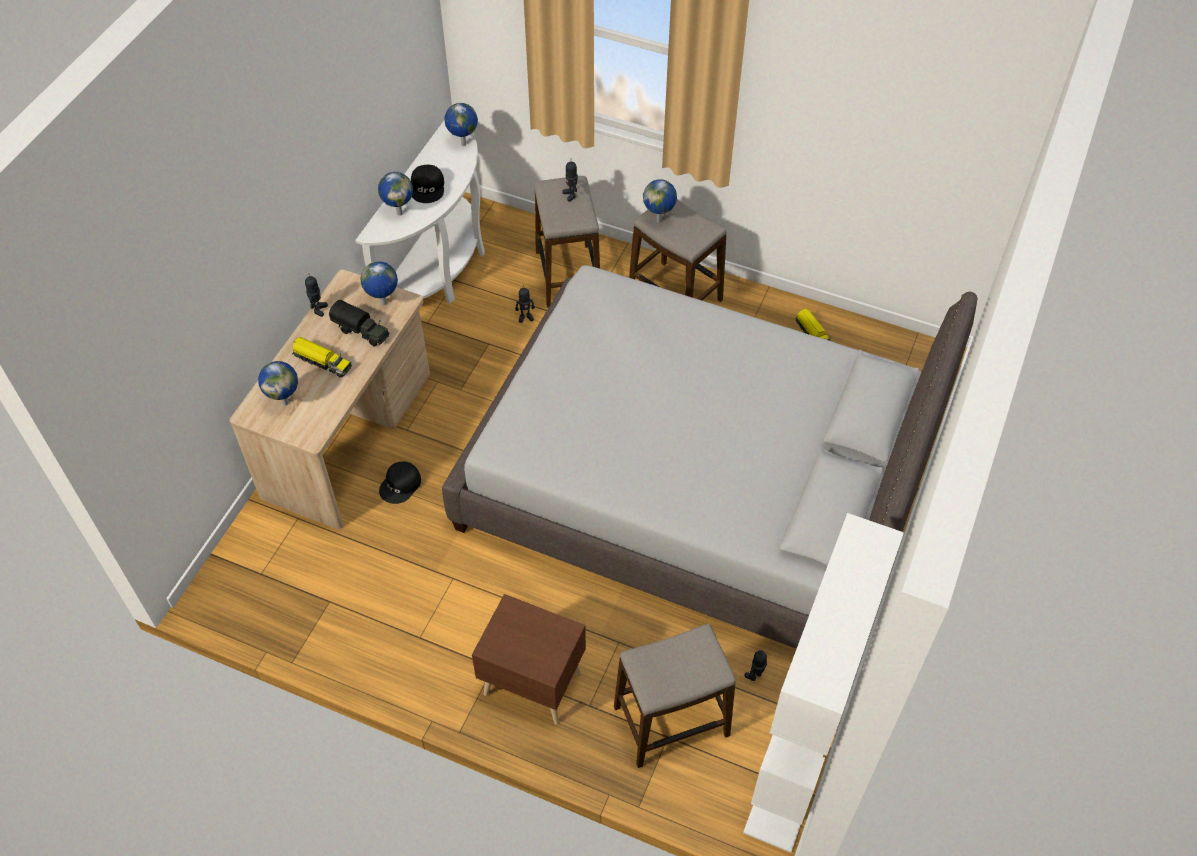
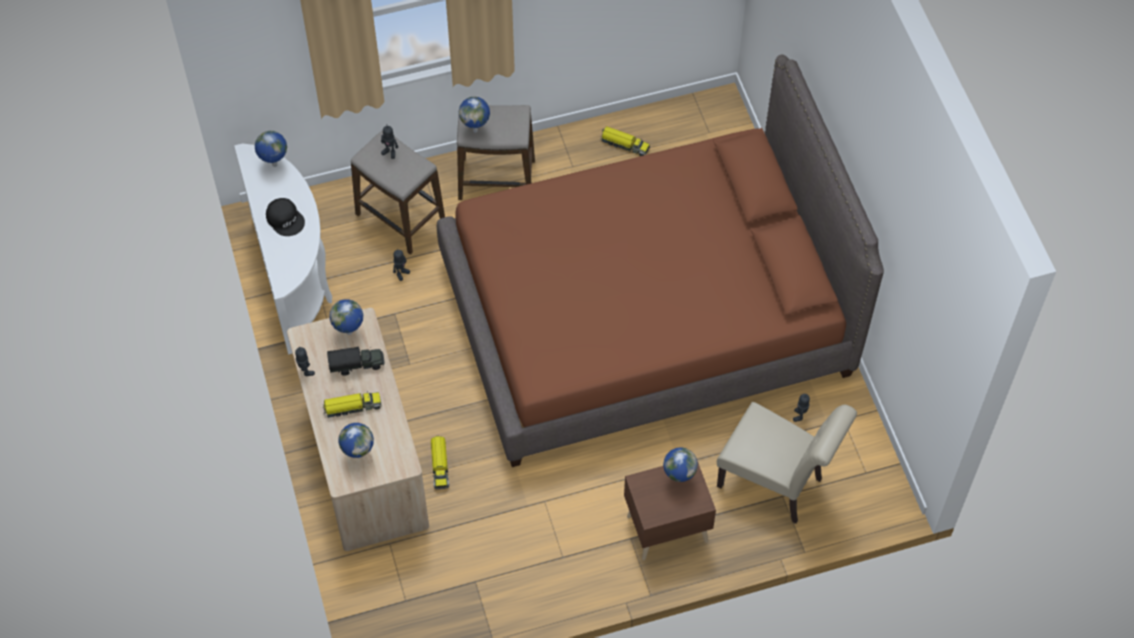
camera: 40 degrees left, 5 degrees up
(399, 213) = (285, 254): globe -> globe (678, 479)
(401, 485) = (440, 465): black cap -> toy truck
(671, 721) = (776, 484): stool -> beige chair
(695, 487) = (646, 317): grey bed -> brown bed
(796, 764) = (872, 452): white bookcase -> none

